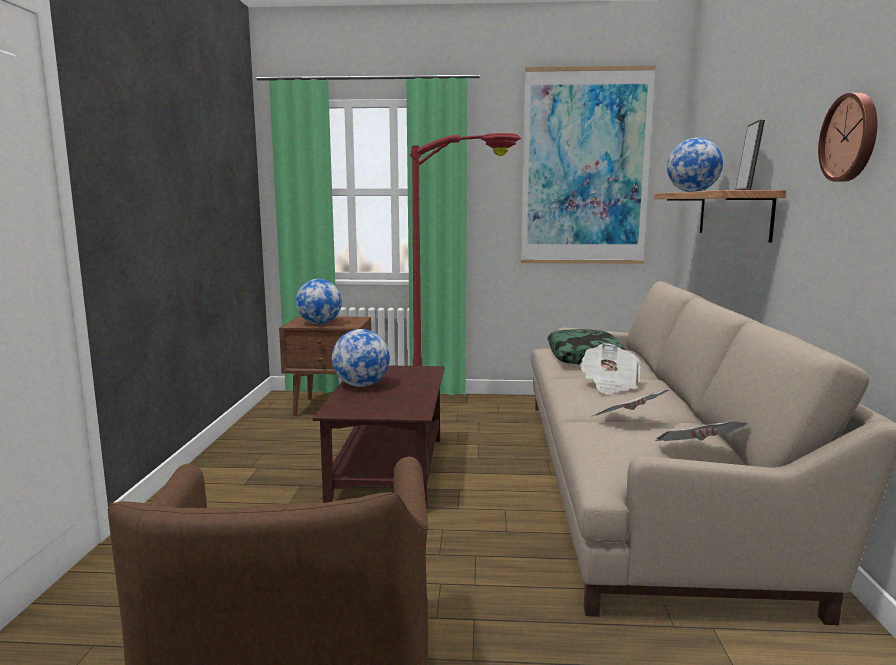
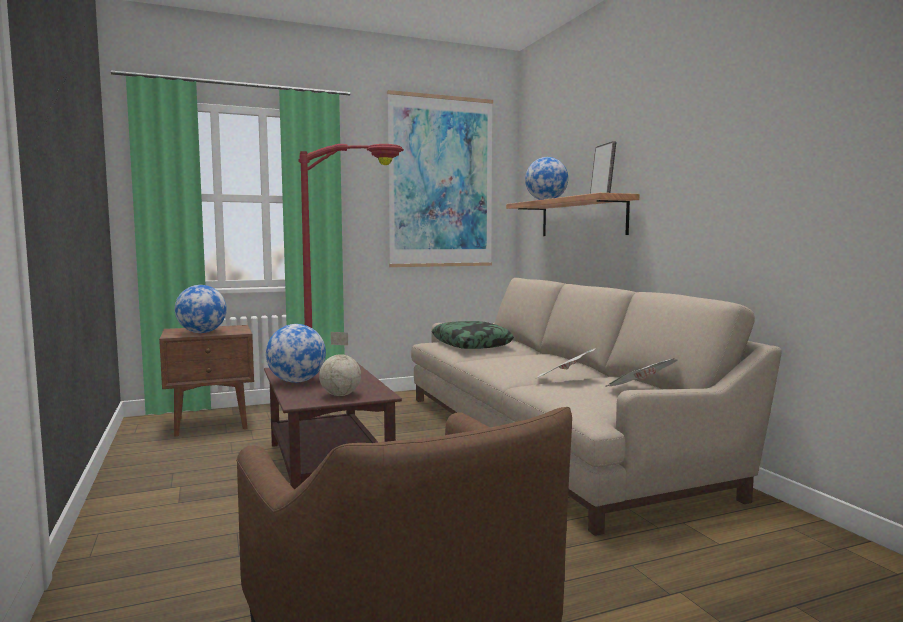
camera: 25 degrees left, 5 degrees down
(379, 407) = (340, 395): none -> globe
(609, 385) = (519, 359): newspaper -> none
(851, 138) = (701, 152): wall clock -> none

